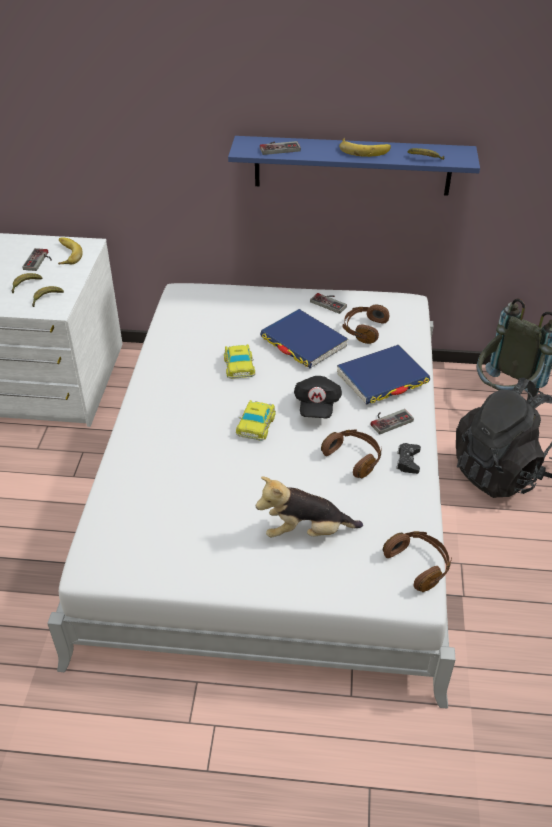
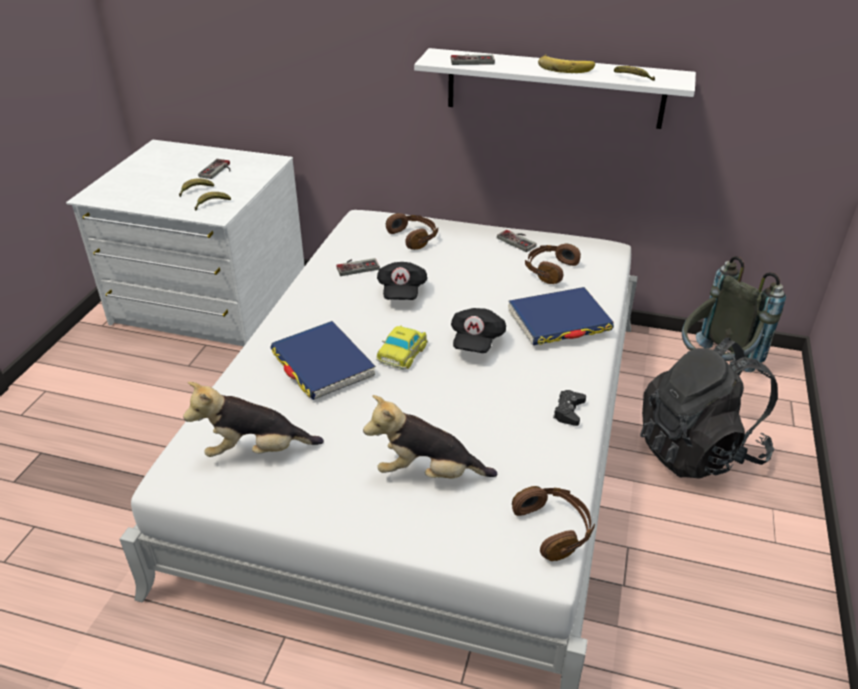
camera: 10 degrees right, 5 degrees down
(65, 254) = (246, 167): banana -> none
(156, 531) = (256, 451): none -> plush toy
(239, 365) = (401, 292): toy car -> black cap
(303, 342) = (478, 276): blue book -> blue book (322, 364)
(352, 165) = (554, 88): blue shelf -> white shelf
(353, 458) = (505, 400): brown headphones -> brown headphones (414, 237)
(389, 420) = (557, 365): game controller -> game controller (356, 266)

